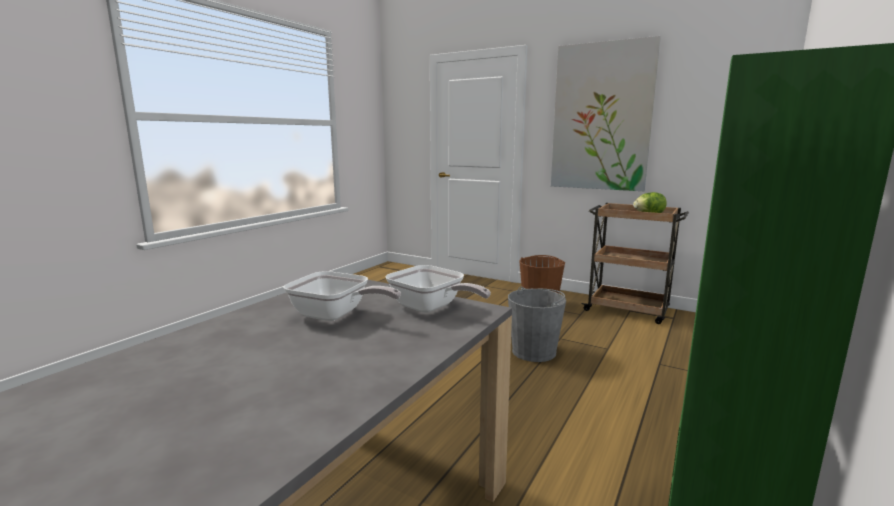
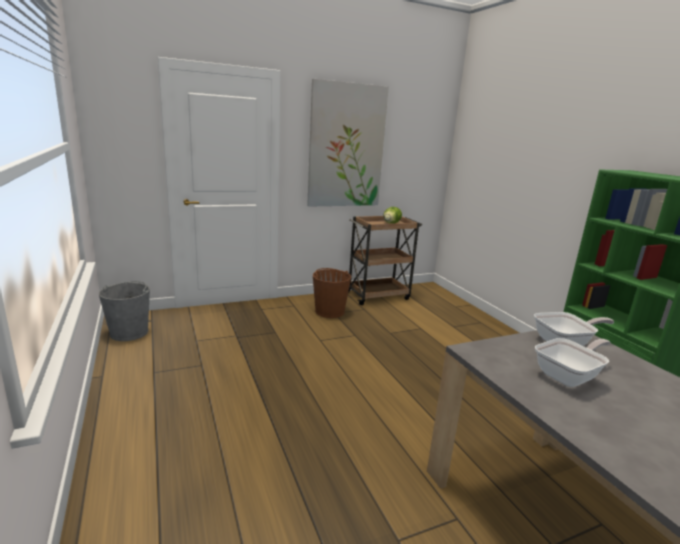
camera: 55 degrees left, 5 degrees up
(534, 351) = (399, 350): grey bucket -> grey bucket (129, 332)

